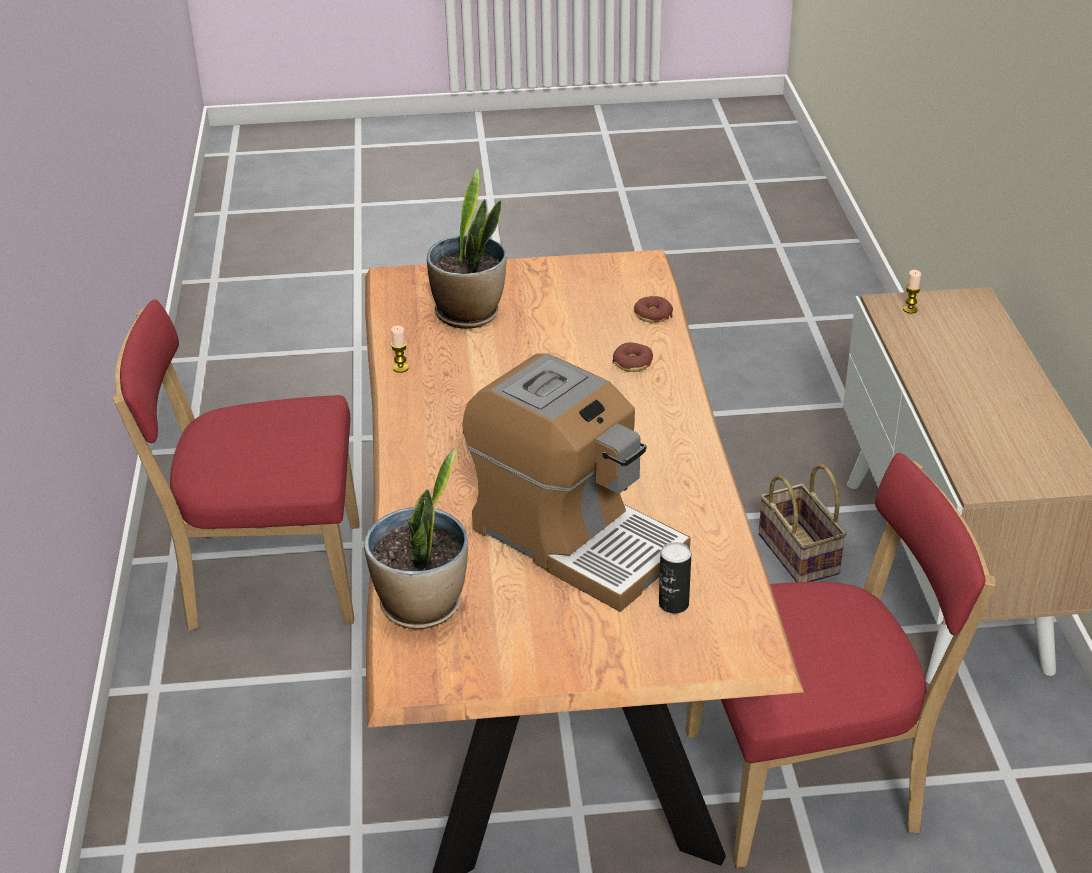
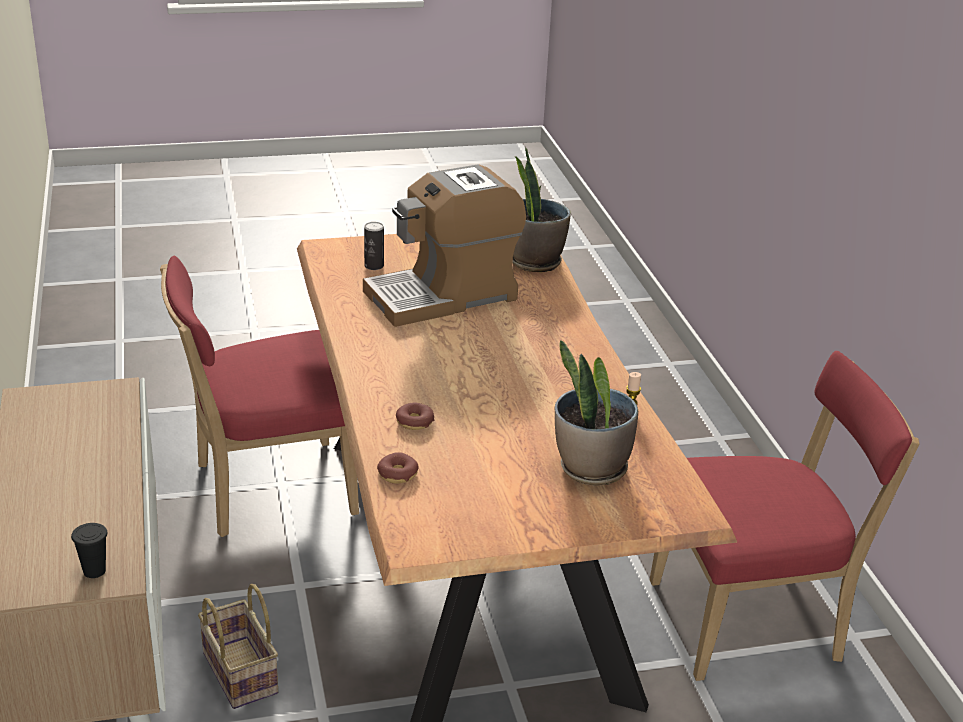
camera: 170 degrees right, 5 degrees down
(575, 539) = (443, 295): coffee machine -> coffee machine turned 60 degrees counterclockwise
(910, 309) = (94, 571): candle -> black cup

